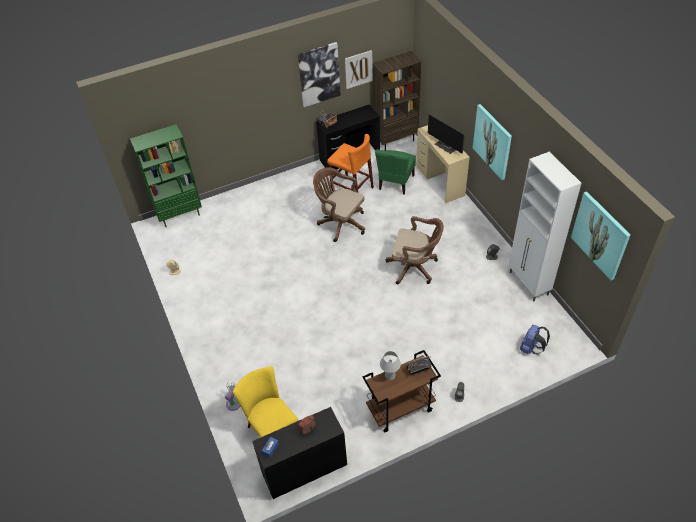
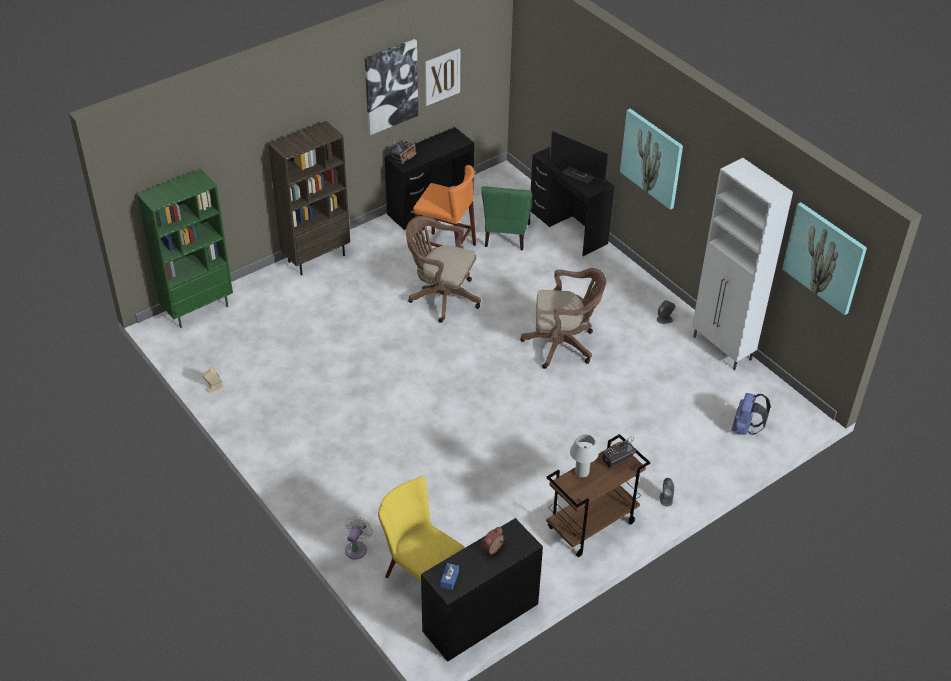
camera: 15 degrees left, 5 degrees down
(396, 141) = (491, 179): brown bookcase -> brown bookcase (316, 258)
(440, 181) = (568, 227): beige desk -> black desk

